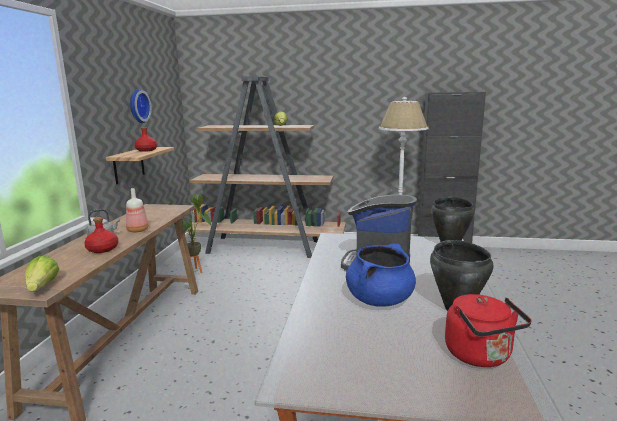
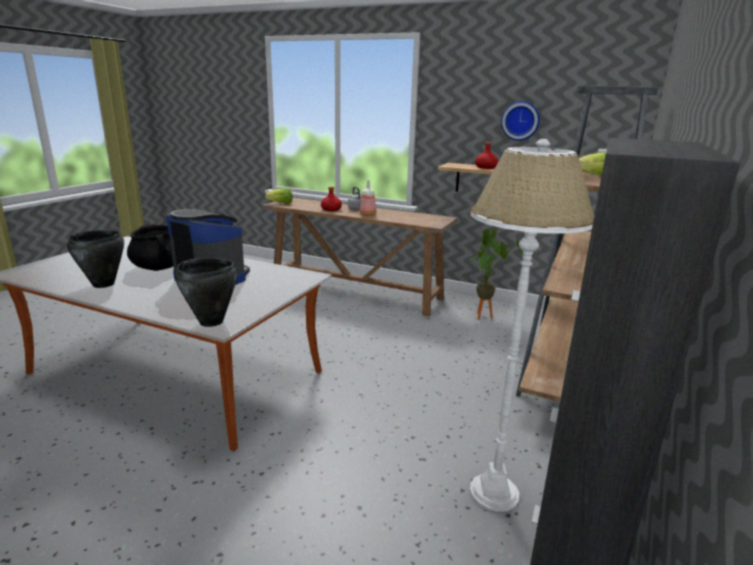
camera: 105 degrees right, 5 degrees up
(379, 299) = (159, 267): blue cooking pot -> black cooking pot
(480, 356) = (55, 275): red kettle -> none

